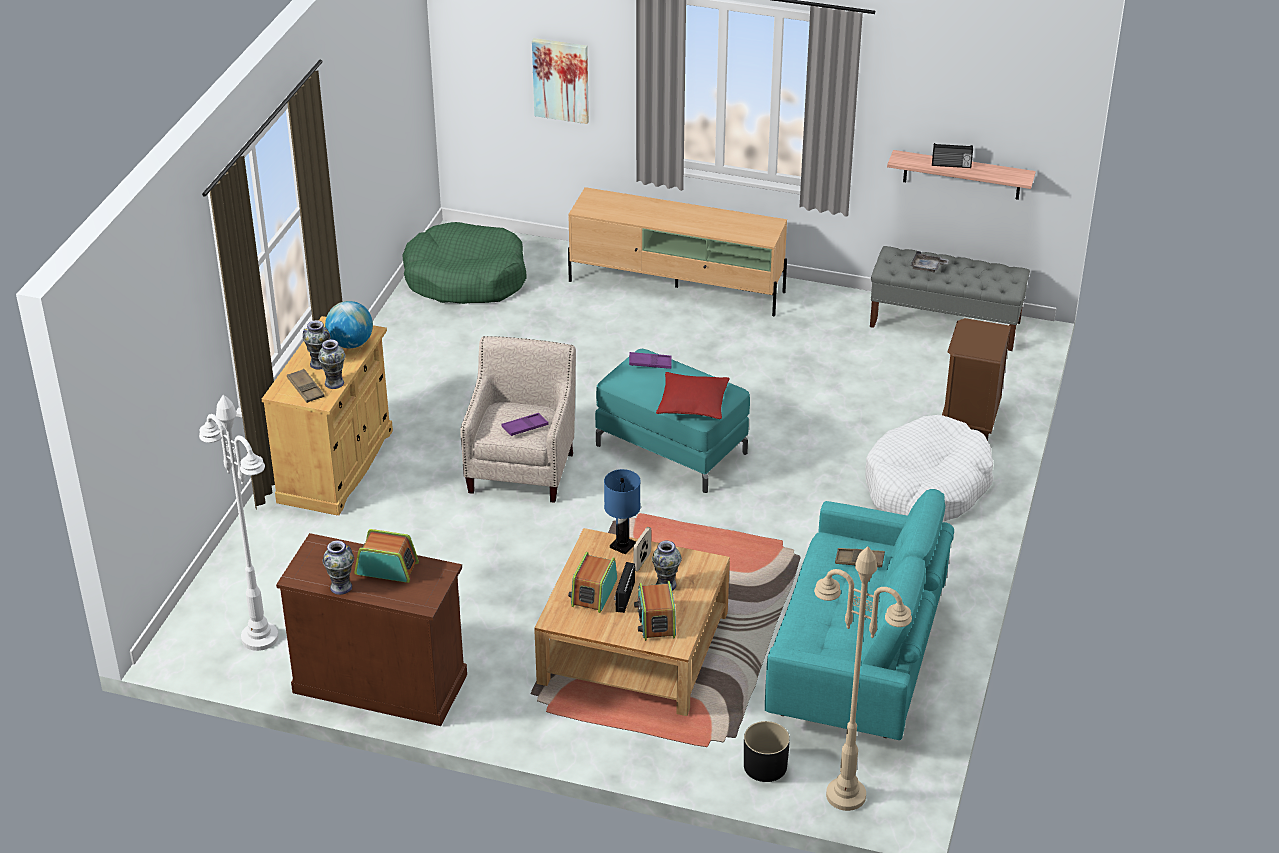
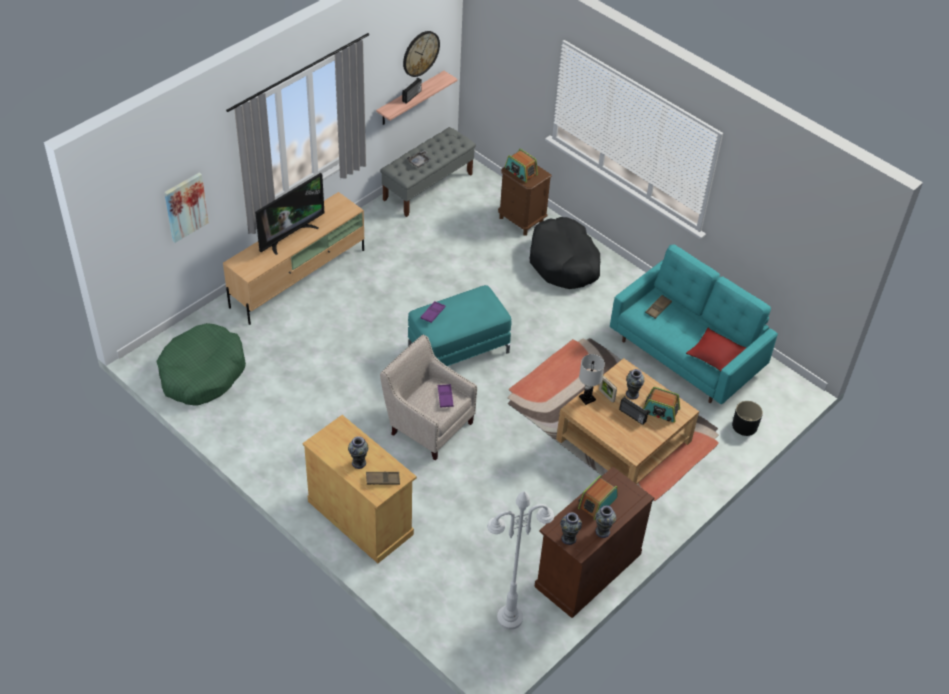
camera: 65 degrees left, 10 degrees up
(334, 383) = (386, 463): vase -> vase (568, 538)
(351, 344) = (347, 439): globe -> none
(593, 592) = (621, 428): radio -> radio (520, 172)
(622, 546) = (587, 398): blue table lamp -> white table lamp
(673, 214) = (290, 236): none -> television
(693, 403) = (485, 312): red pillow -> red pillow (715, 355)
(845, 795) = (781, 404): beige floor lamp -> none
(926, 486) = (564, 262): white dog bed -> black dog bed
(990, 113) = (420, 53): none -> wall clock

